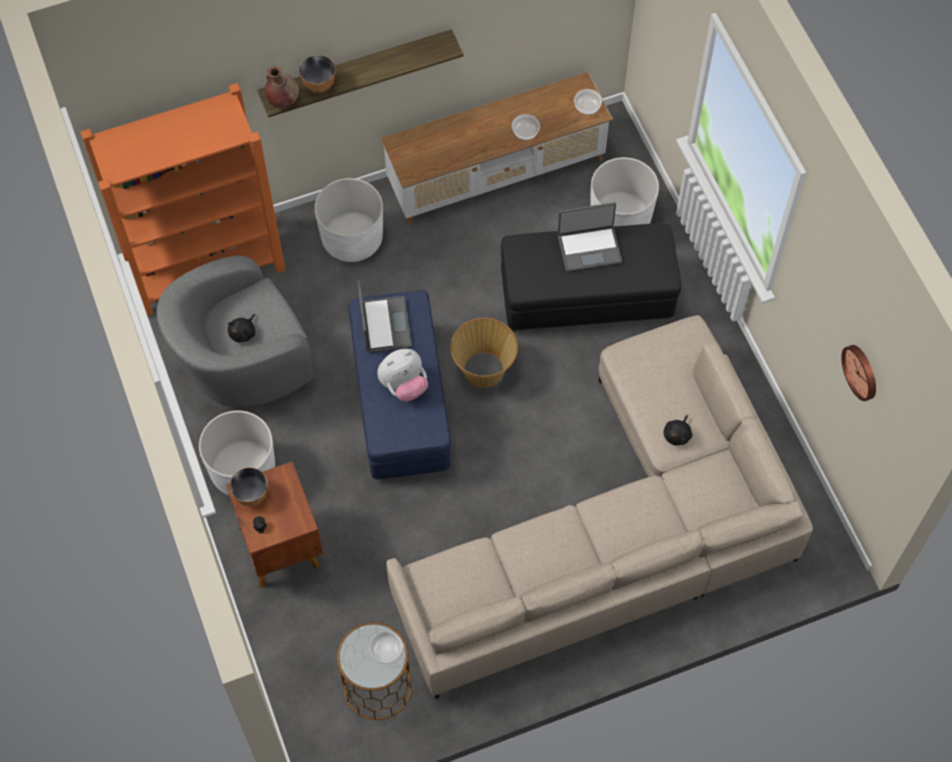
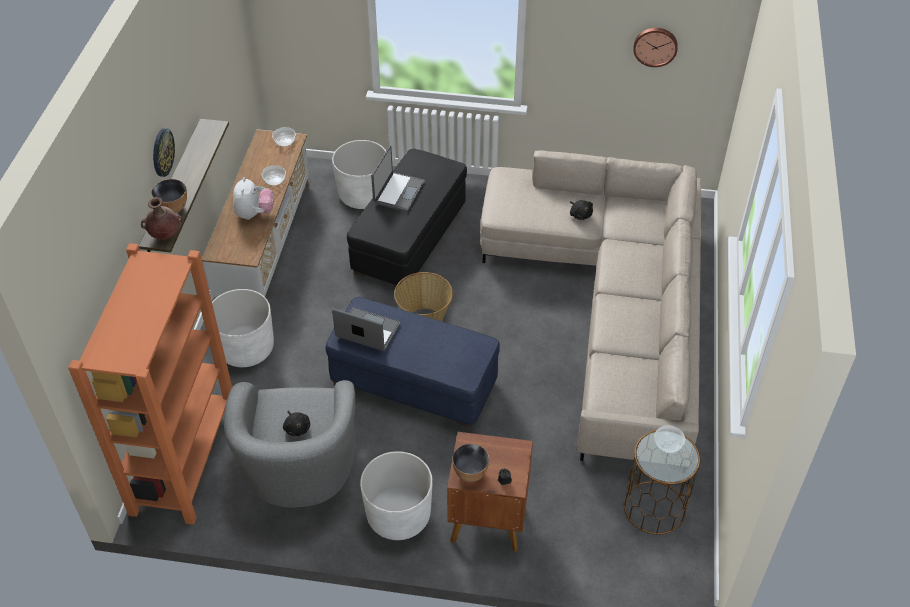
camera: 60 degrees left, 15 degrees down
(349, 35) = (162, 152): none -> wall clock
(404, 385) = (430, 342): plush toy -> plush toy (254, 214)

